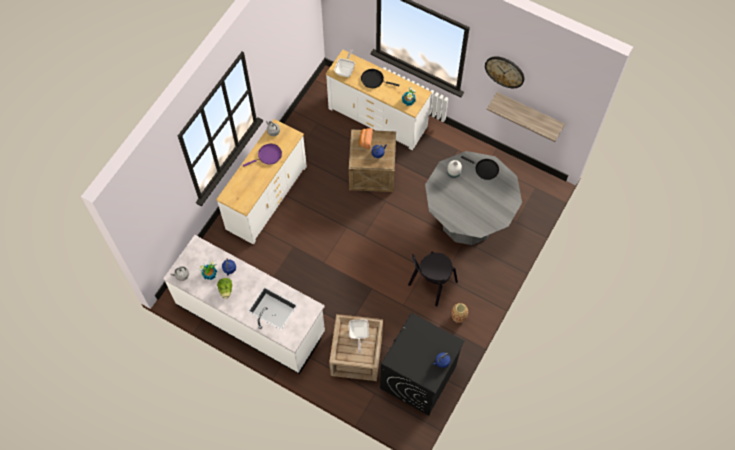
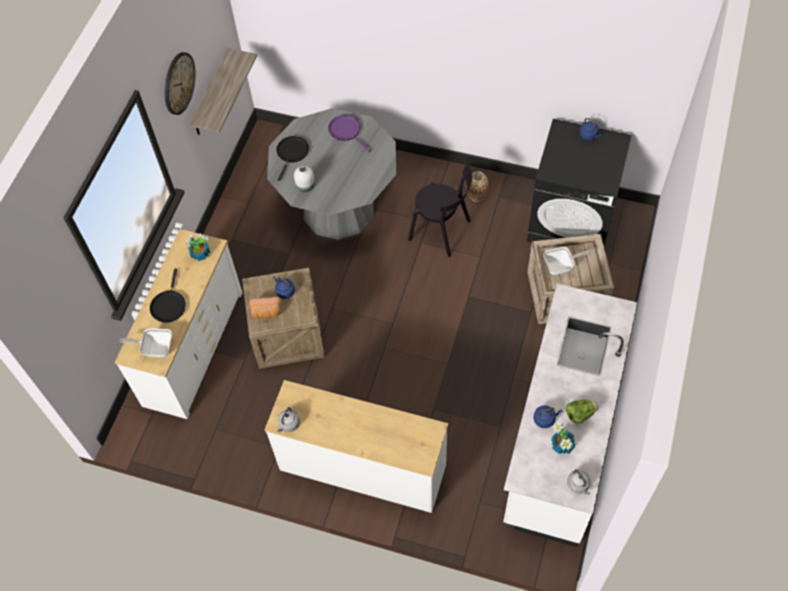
camera: 100 degrees left, 5 degrees down
(268, 156) = (335, 419): purple frying pan -> purple frying pan (346, 131)

